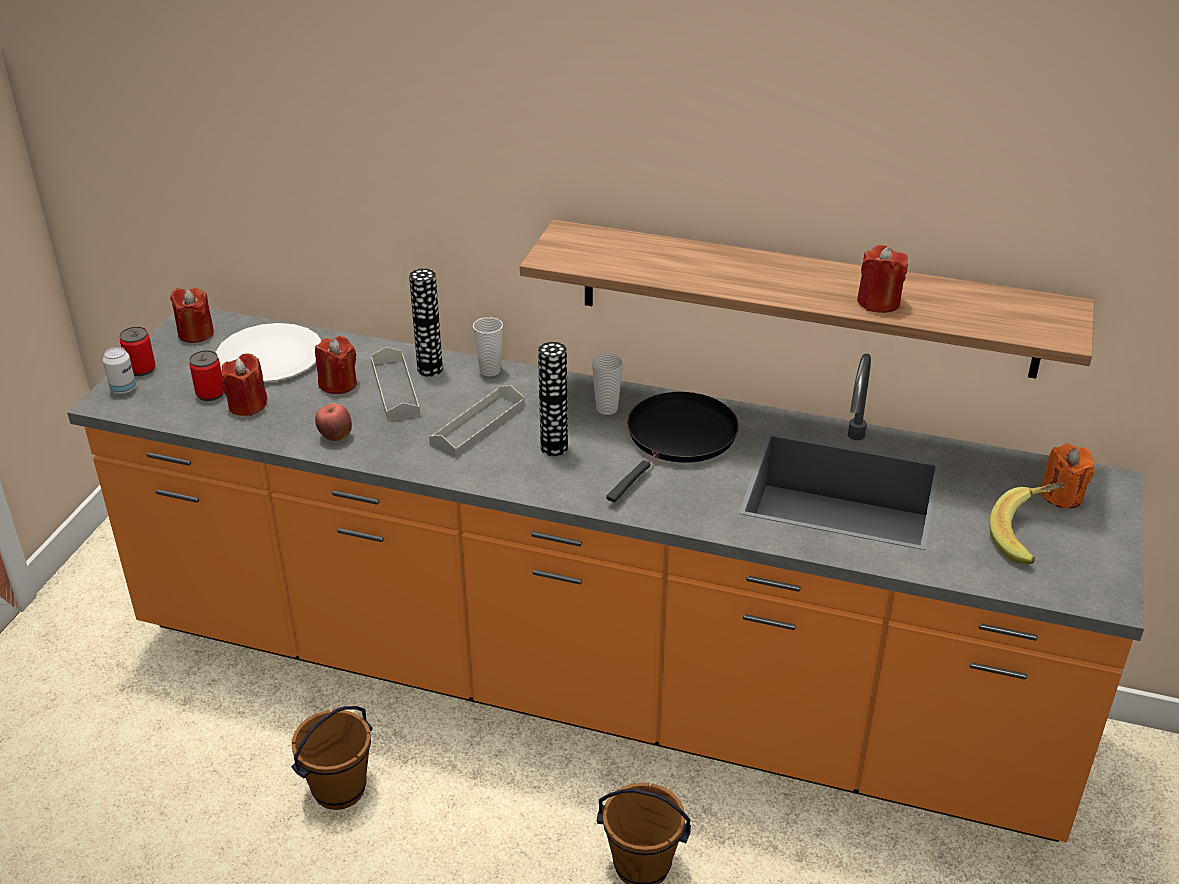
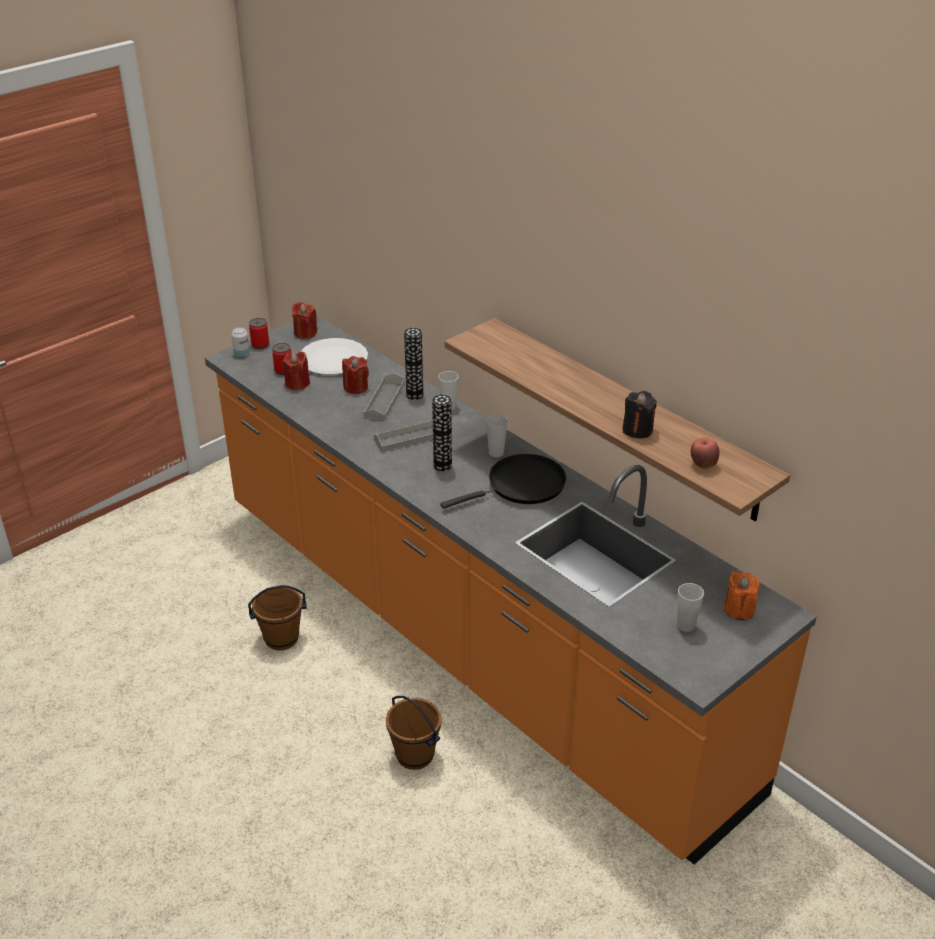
camera: 30 degrees right, 0 degrees up
(335, 437) = (327, 417): apple -> apple (703, 465)
(878, 302) = (637, 430): red candle -> black candle
(1028, 537) = (686, 625): banana -> cup

